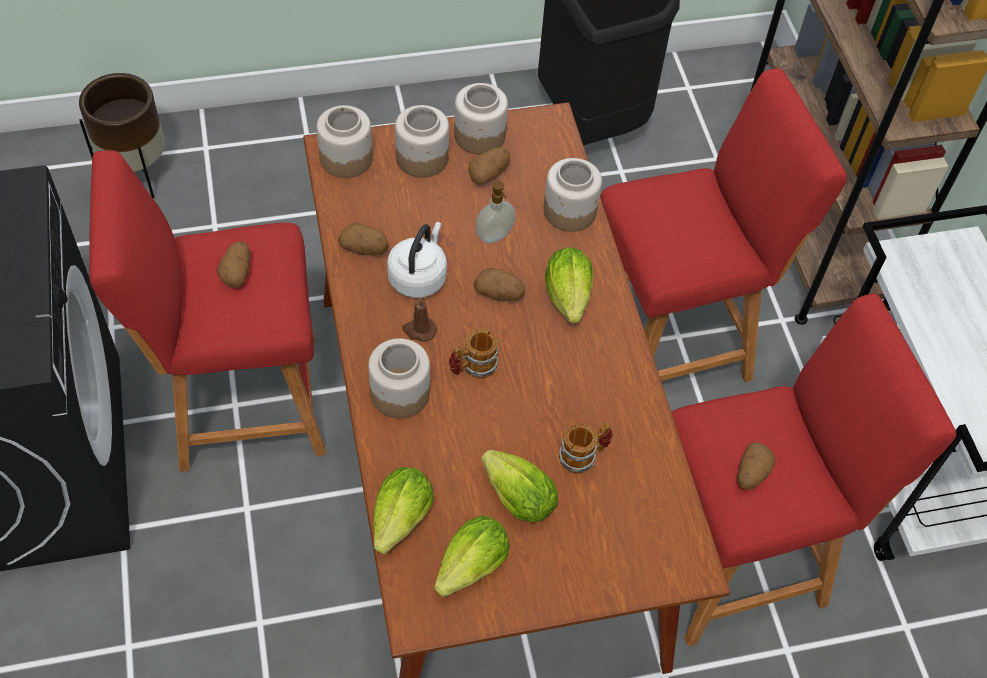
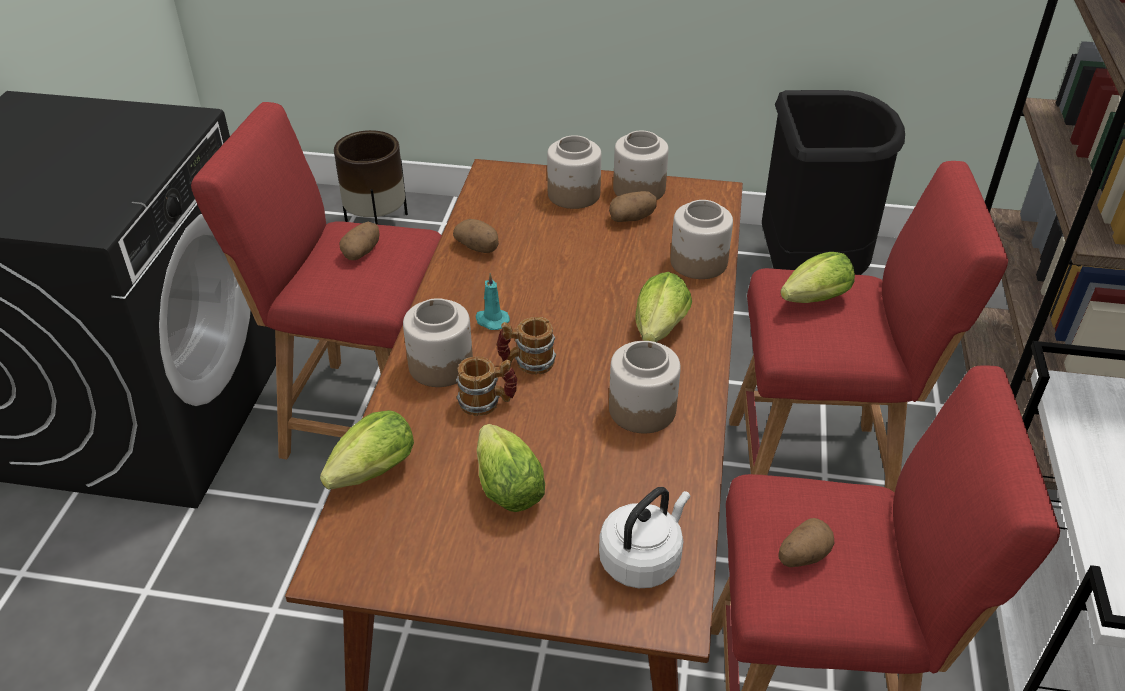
camera: 25 degrees right, 15 degrees down
(346, 158) = (503, 180): jar -> jar (642, 409)
(418, 276) = (516, 279): white kettle -> white kettle (643, 559)
(419, 330) = (491, 320): brown candle -> turquoise candle
(468, 570) = (414, 539): lettuce -> lettuce (811, 301)
(495, 237) = (610, 265): soap dispenser -> none
(499, 294) = (589, 310): potato -> none
(584, 455) = (602, 469): mug -> mug (487, 402)

